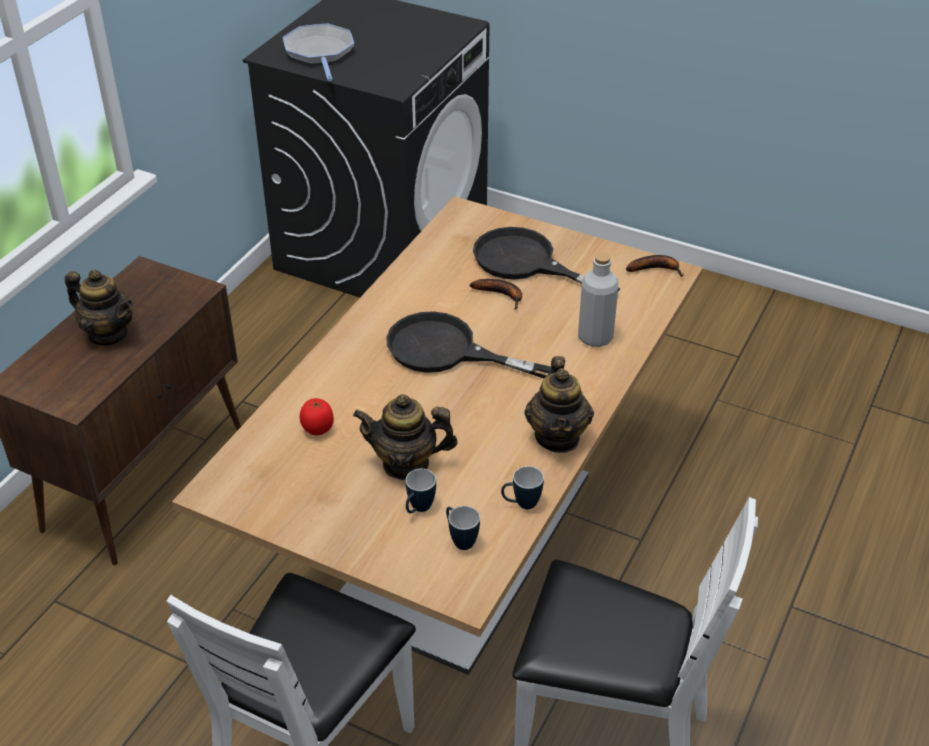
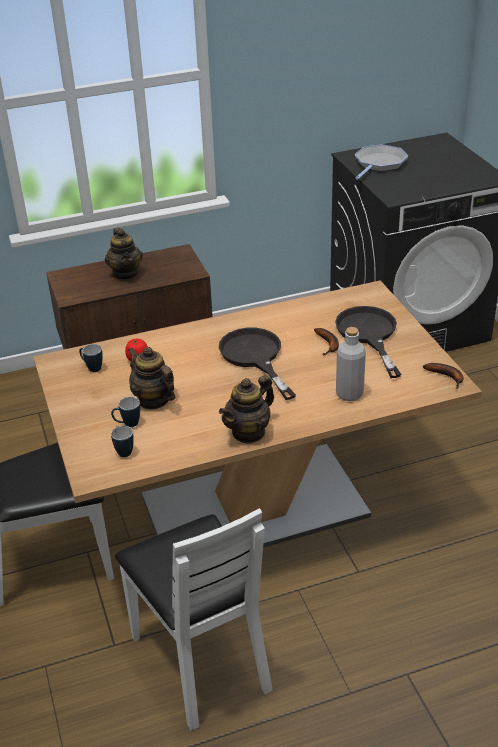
camera: 45 degrees right, 5 degrees down
(521, 504) = (179, 453): mug -> mug (92, 368)

